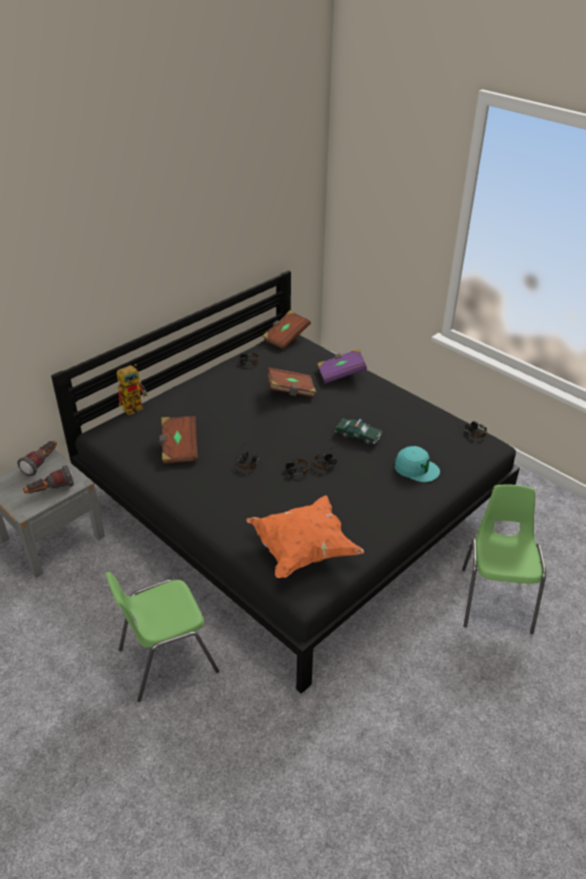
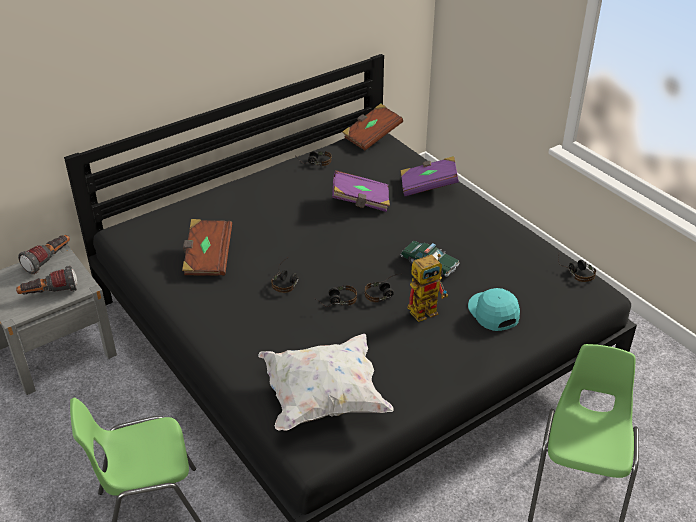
camera: 10 degrees right, 0 degrees up
(136, 406) = (171, 204): toy robot -> toy robot (427, 309)
(291, 391) = (360, 202): brown book -> purple book
(303, 550) = (323, 398): orange pillow -> white pillow
(416, 468) = (493, 312): turquoise cap -> turquoise cap turned 150 degrees counterclockwise

